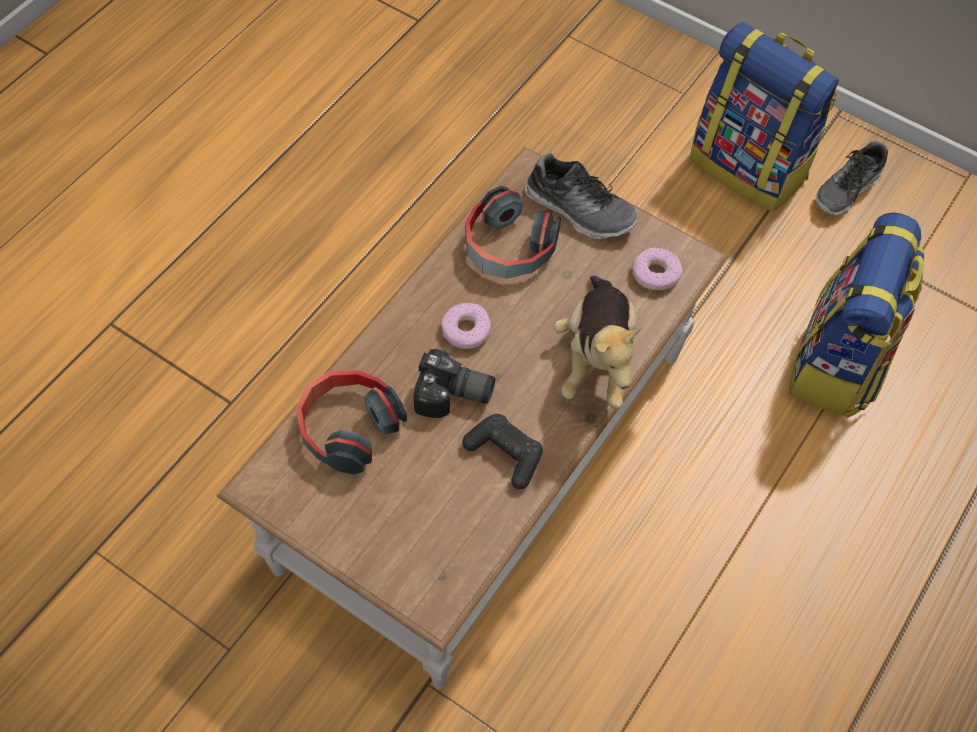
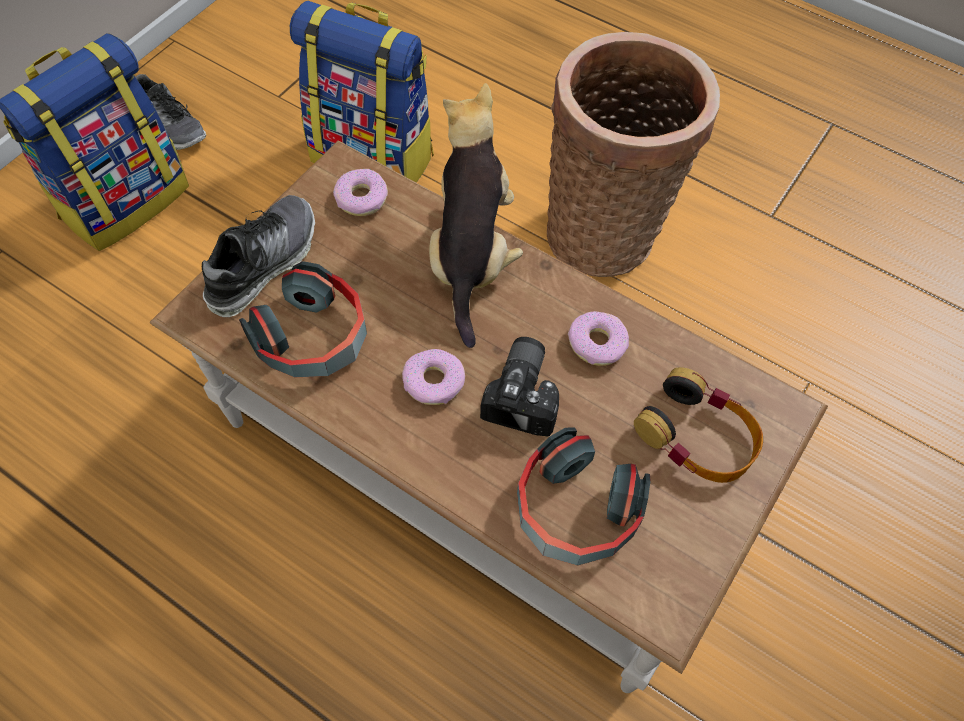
camera: 90 degrees left, 0 degrees up
(410, 527) = (698, 436): none -> headphones
(505, 454) = (597, 343): black game controller -> donut
(596, 358) = (471, 256): plush toy -> plush toy turned 90 degrees counterclockwise
(768, 593) = (607, 231): none -> basket

